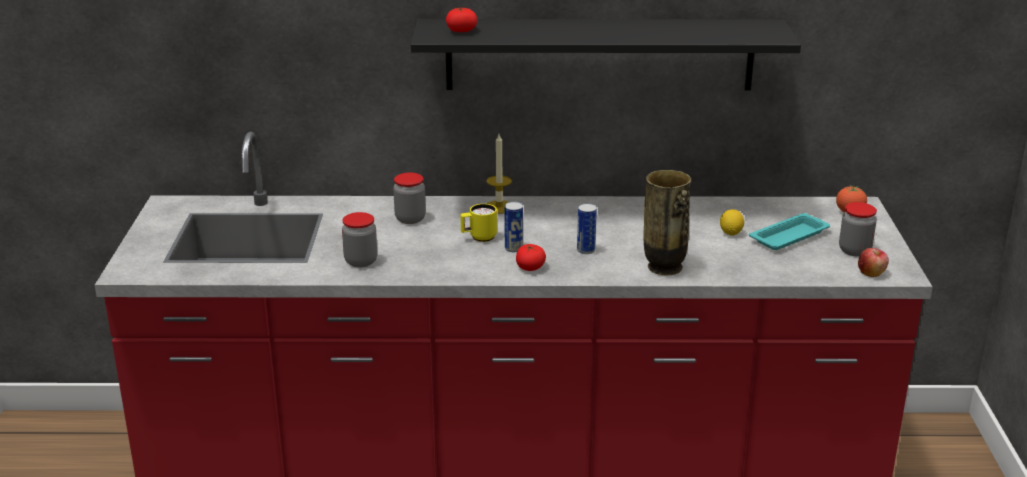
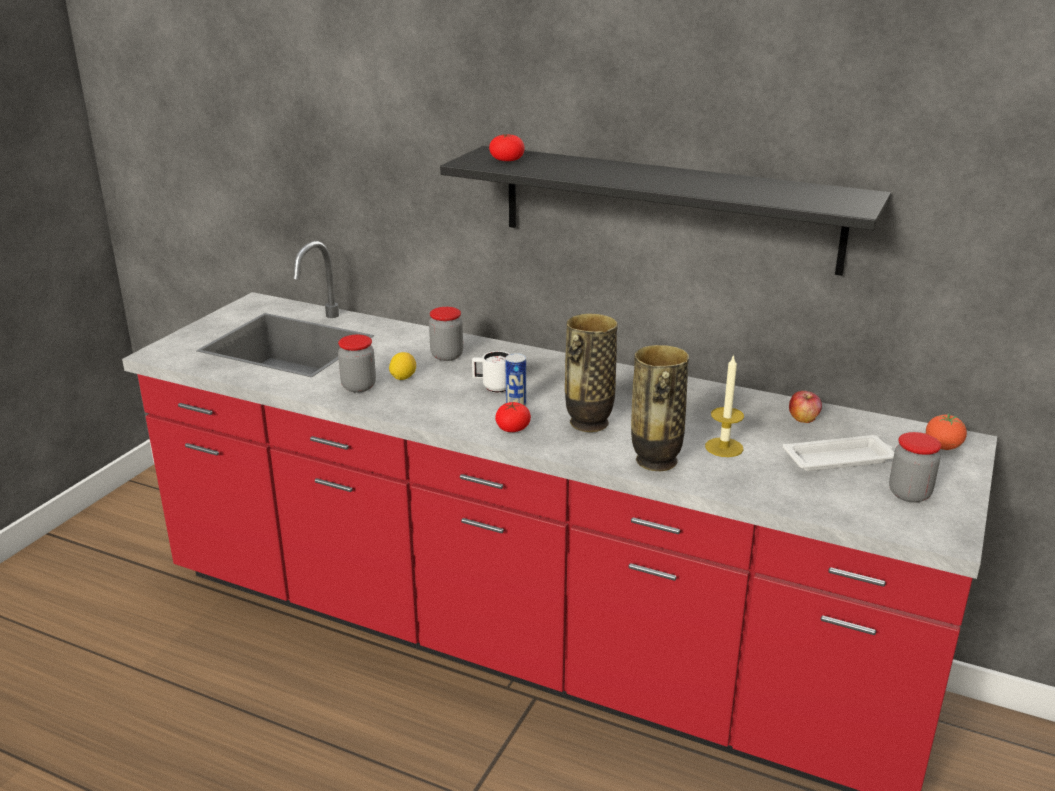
camera: 25 degrees right, 0 degrees up
(479, 238) = (492, 387): yellow mug -> white mug
(499, 207) = (544, 361): candle -> candle (724, 447)
(586, 250) = (588, 423): can -> vase
(731, 233) = (770, 440): lemon -> lemon (403, 378)
(790, 236) = (840, 459): turquoise tray -> white tray
(871, 273) = (908, 526): apple -> apple (803, 418)

